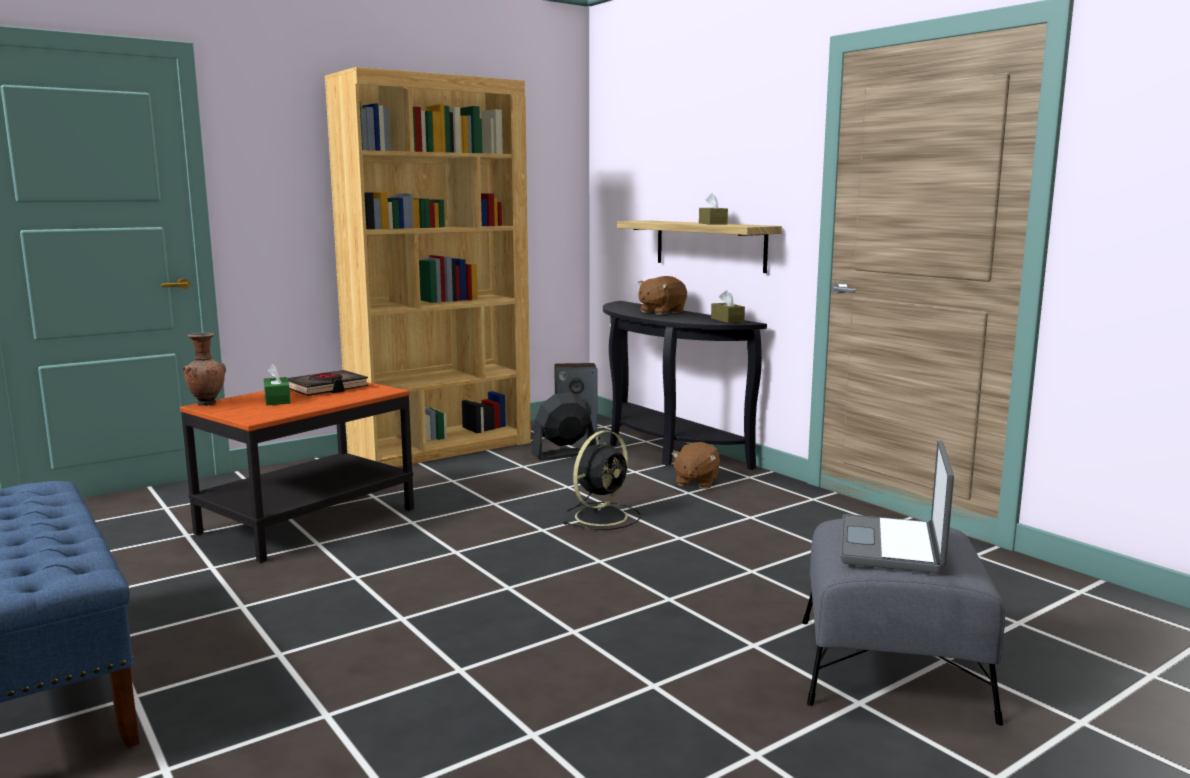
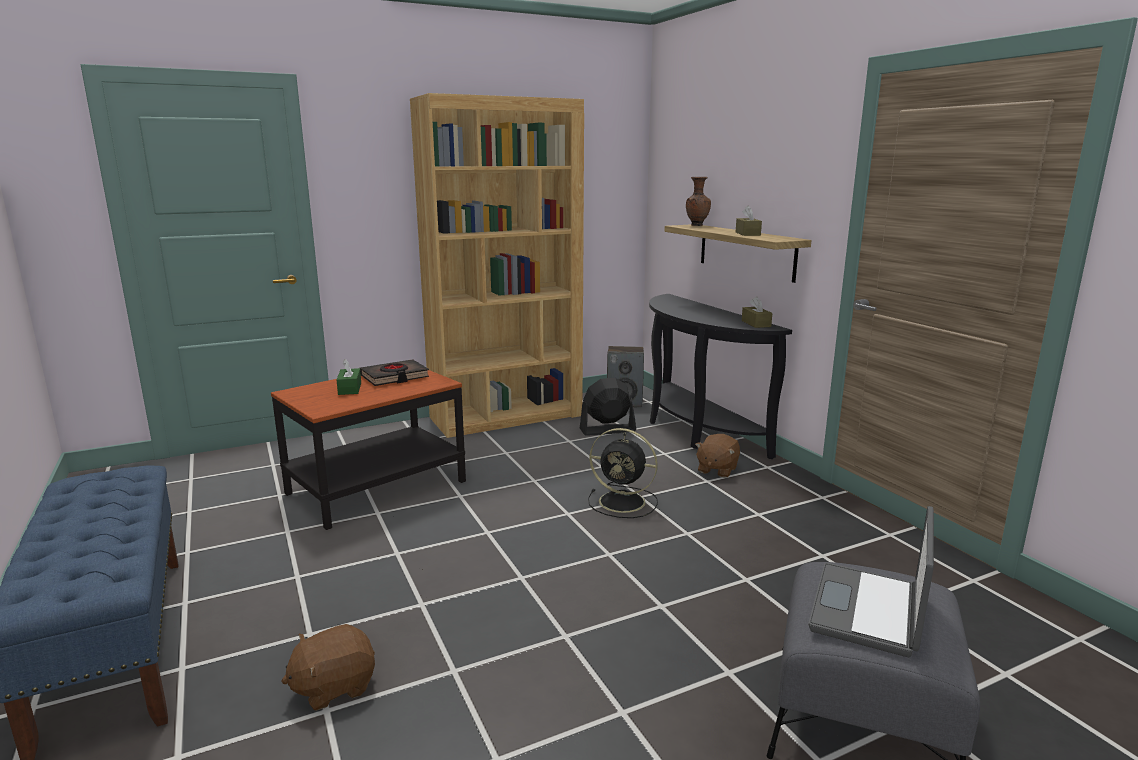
camera: 10 degrees right, 5 degrees up
(207, 404) = (292, 390): brown vase -> brown vase (696, 225)
(602, 516) = (624, 502): black fan -> black fan turned 60 degrees clockwise
(661, 312) = (698, 310): brown plush toy -> brown plush toy (334, 686)

